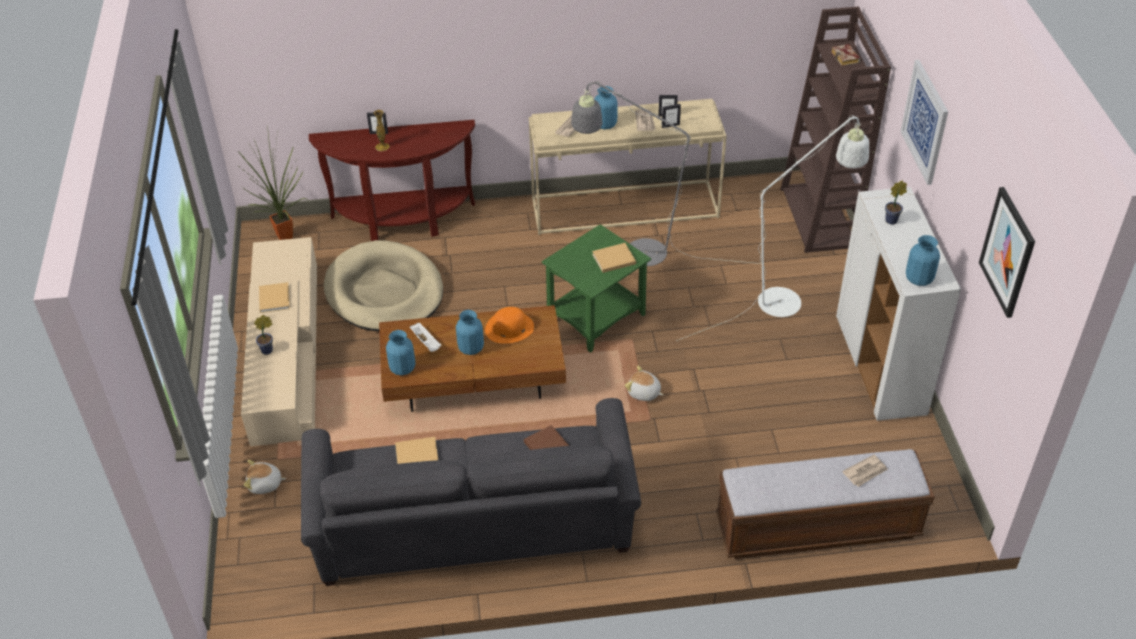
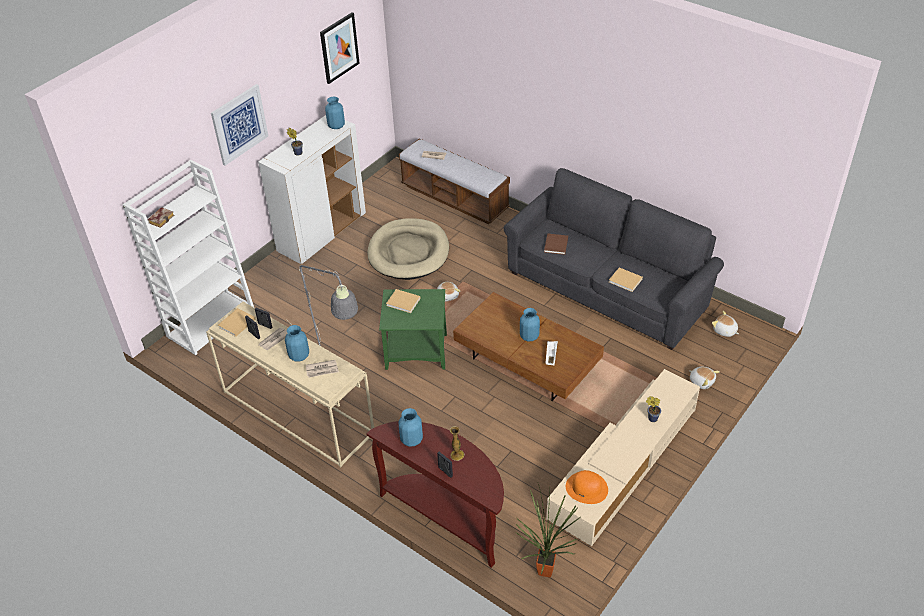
camera: 135 degrees left, 0 degrees up
(274, 298) = (617, 457): beige book -> beige book (236, 324)
(281, 571) = (724, 331): none -> plush toy
(385, 292) = (519, 462): beige dog bed -> beige dog bed (408, 252)
(402, 368) = (580, 350): blue vase -> blue vase (411, 439)
(509, 328) = (494, 333): orange hat -> orange hat (587, 488)
(789, 298) = (304, 291): white floor lamp -> none
(819, 218) = (211, 321): brown bookcase -> white bookcase

